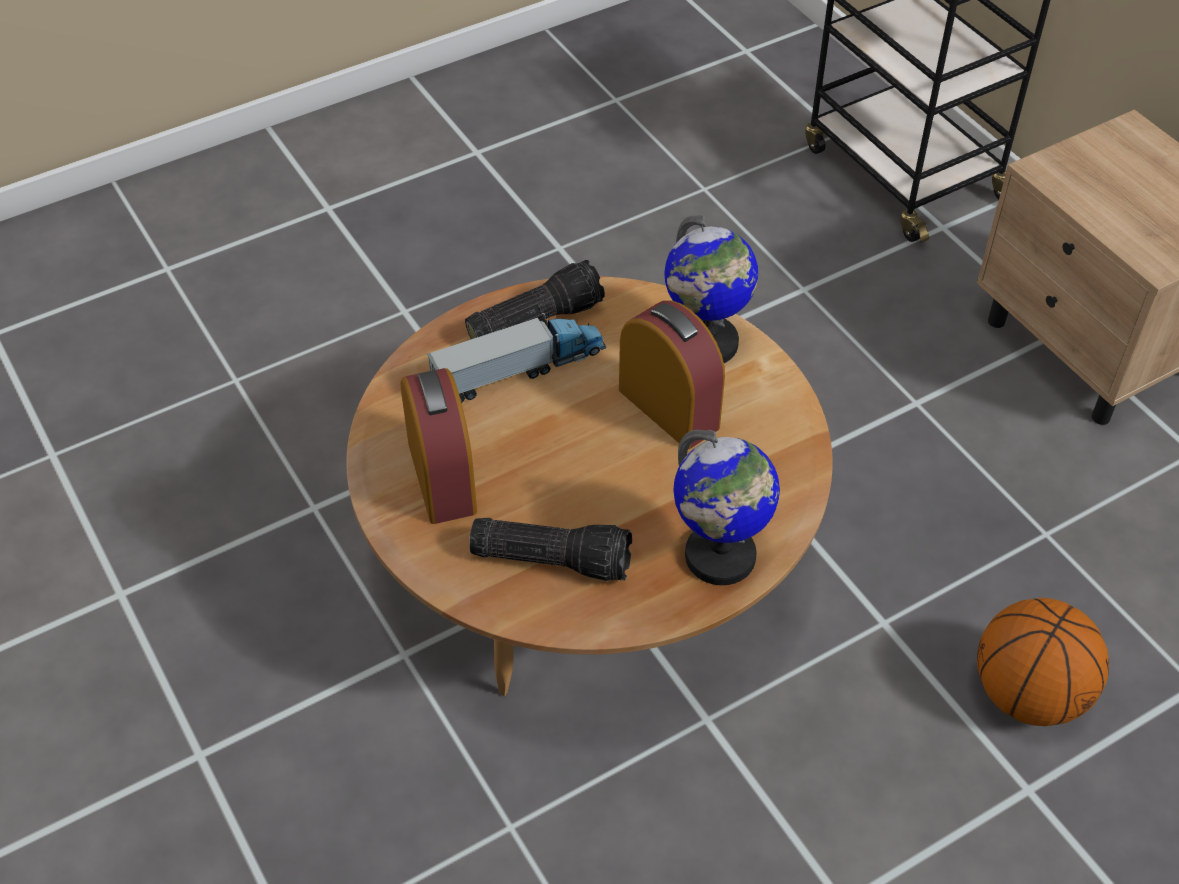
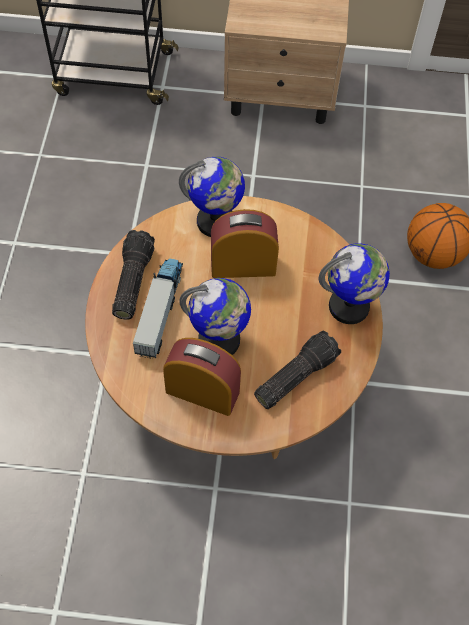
camera: 55 degrees left, 10 degrees up
(531, 451) = (219, 341): none -> globe

